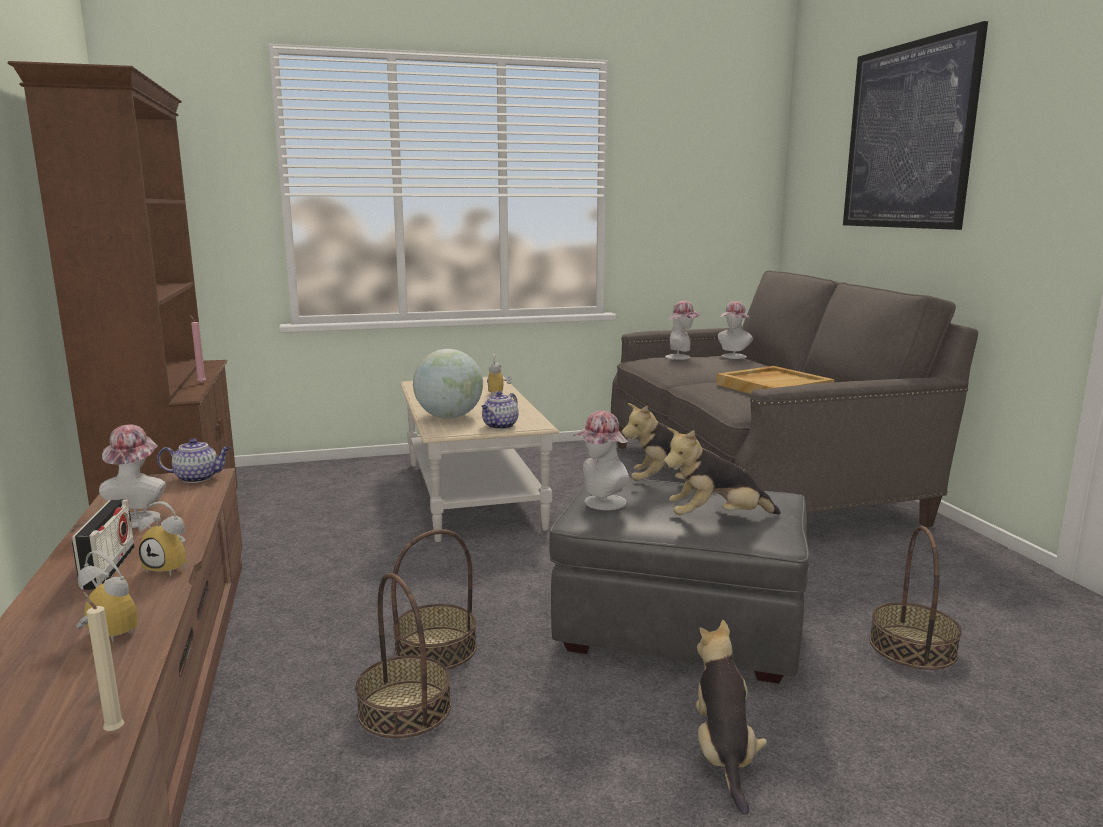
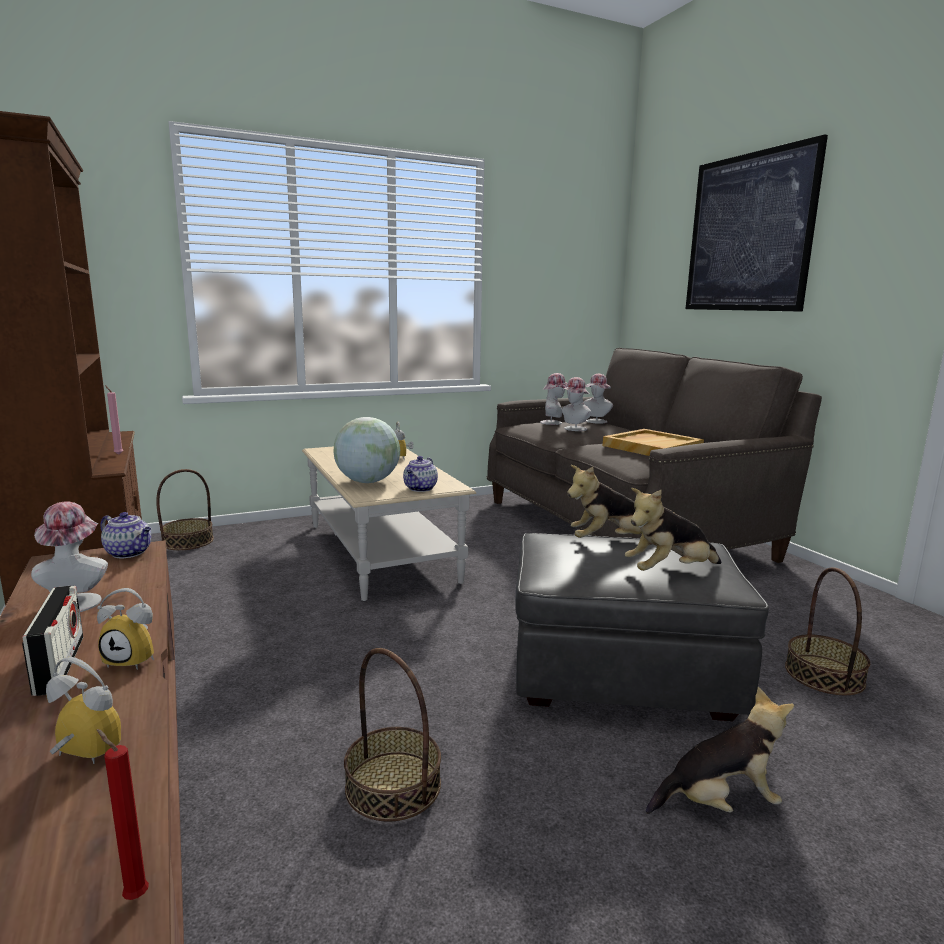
camera: 10 degrees left, 0 degrees up
(113, 731) = (133, 896): beige candle -> red candle
(198, 478) = (130, 553): teapot -> teapot turned 45 degrees clockwise
(435, 649) = (401, 714): basket -> basket (188, 541)
(600, 503) = (556, 561): hat -> hat (573, 429)
(723, 754) = (719, 802): plush toy -> plush toy turned 90 degrees clockwise

